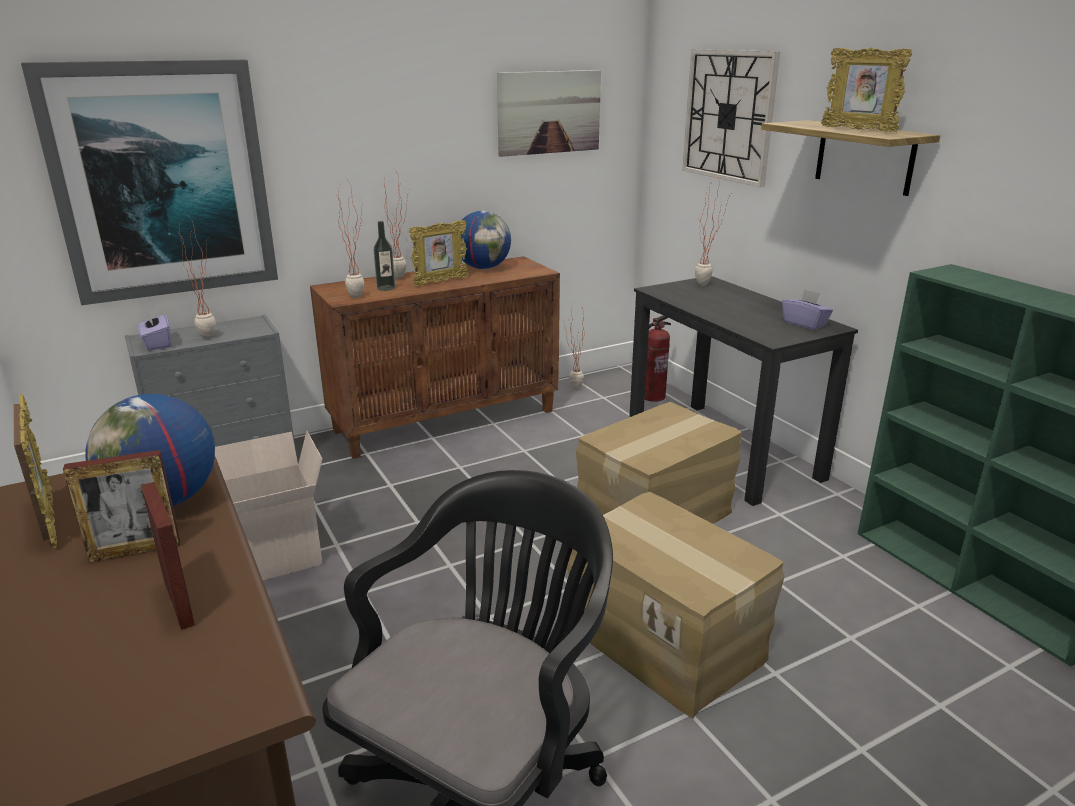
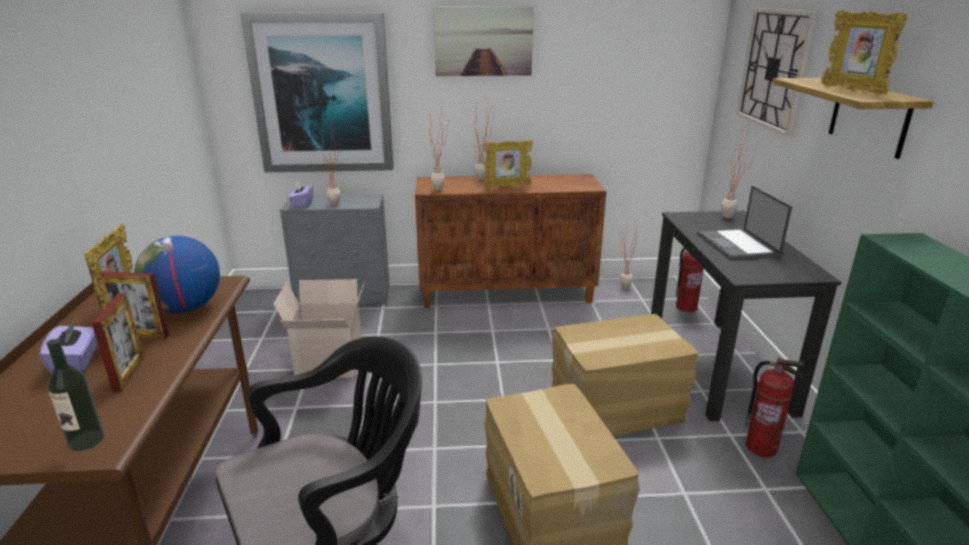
camera: 25 degrees right, 0 degrees up
(386, 288) = (464, 185): bottle -> bottle (86, 440)
(483, 268) = (550, 179): globe -> none
(549, 112) = (626, 58): picture -> picture (483, 41)
(739, 310) = (738, 245): none -> laptop
(805, 324) = (790, 267): purple tissue box -> purple tissue box (76, 362)
(814, 518) = (761, 447): none -> fire extinguisher

